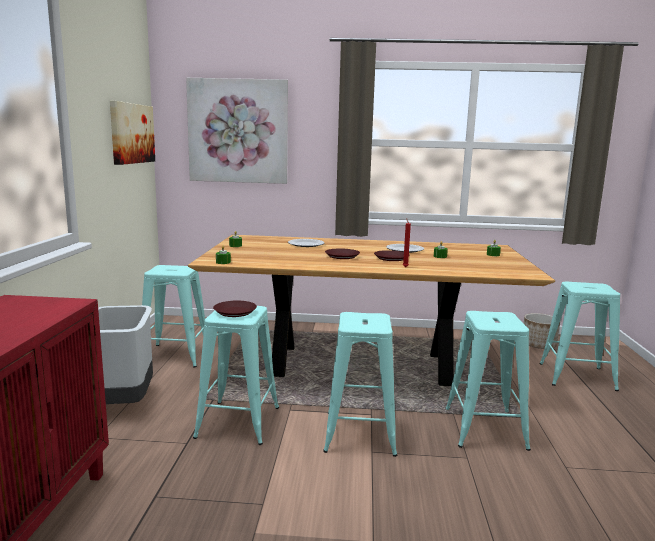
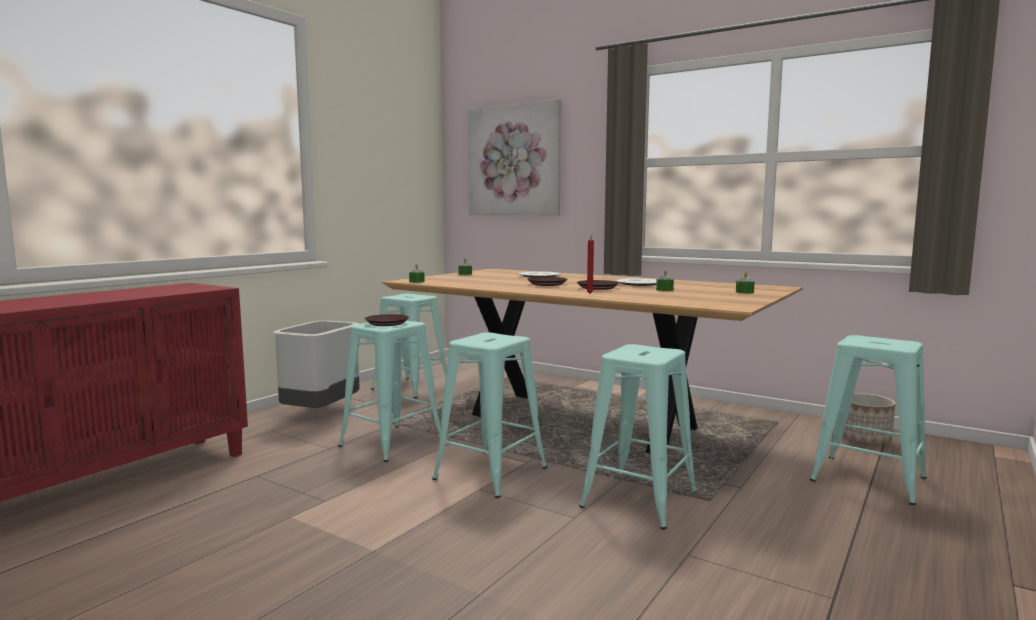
camera: 30 degrees right, 5 degrees down
(131, 133) = (405, 166): picture -> none

